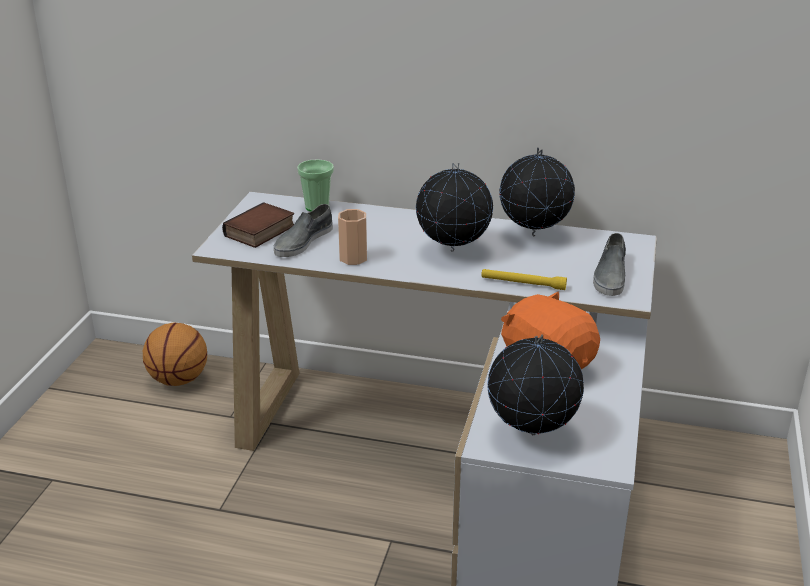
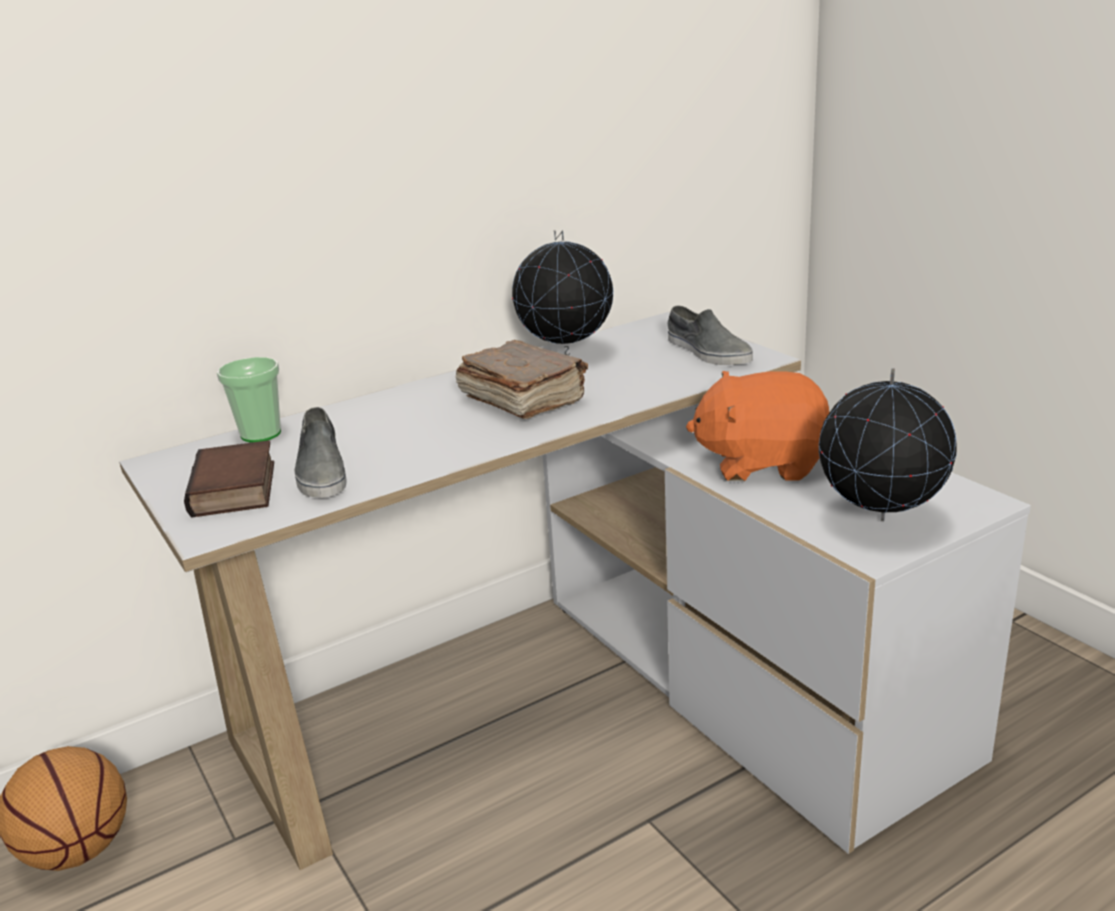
camera: 45 degrees left, 5 degrees down
(353, 258) = (425, 455): cup -> none
(453, 251) = (522, 400): globe -> brown book
(523, 284) = (653, 391): yellow flashlight -> none

